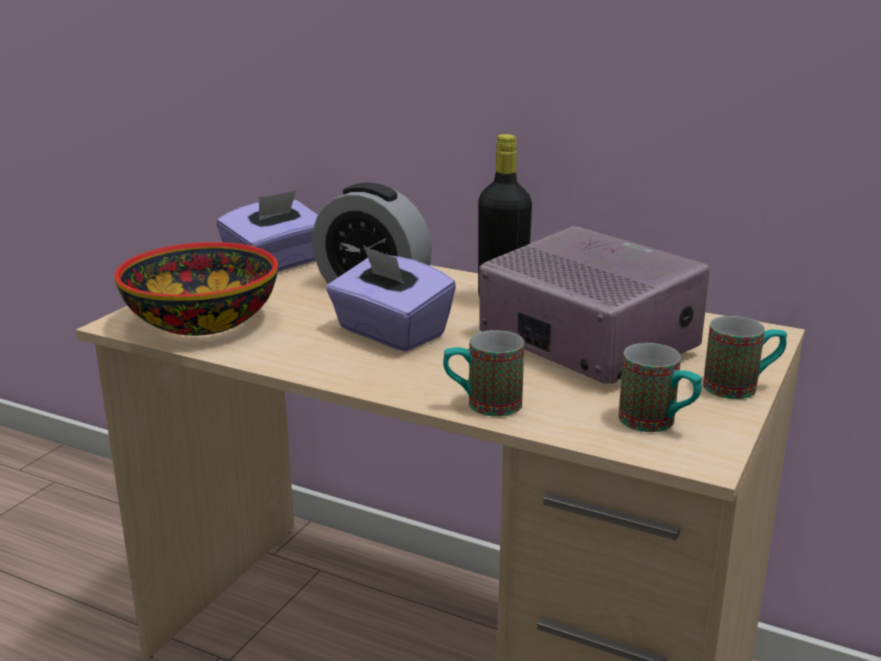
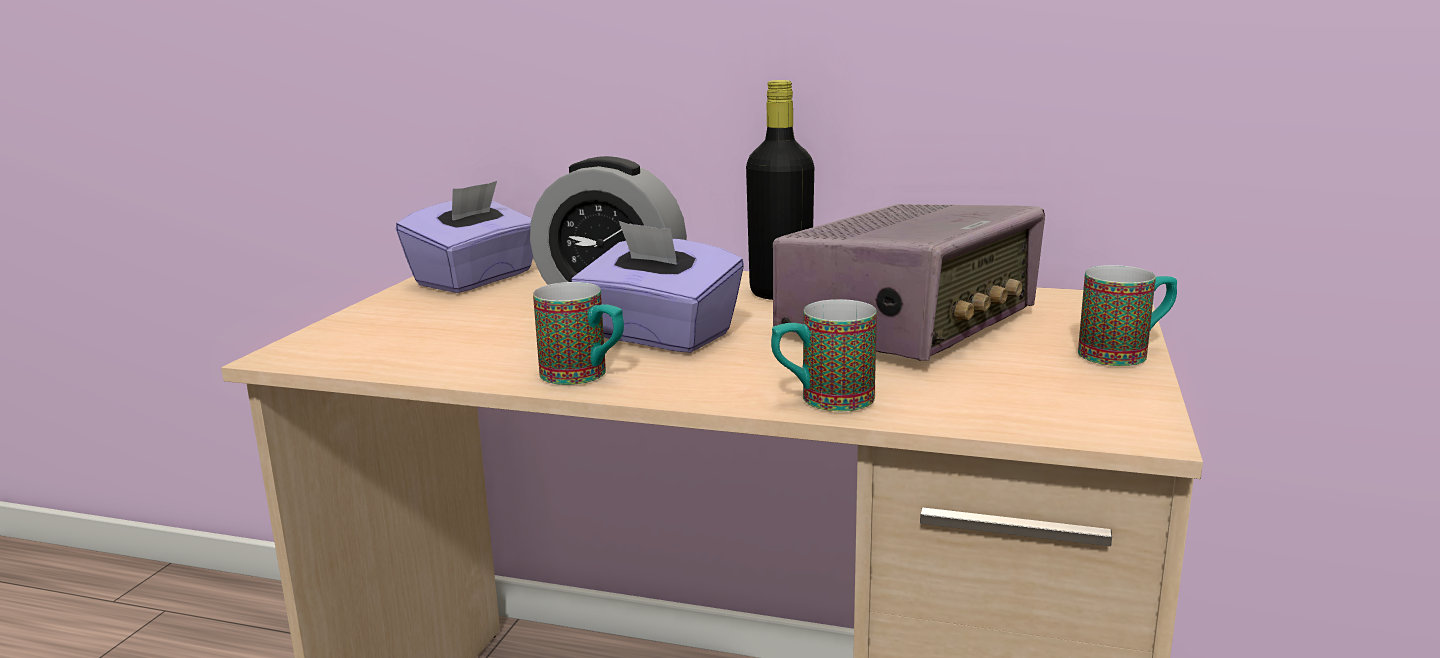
camera: 10 degrees left, 5 degrees down
(201, 321) = (398, 343): bowl -> none
(586, 342) = (909, 325): radio -> radio turned 90 degrees clockwise
(657, 423) = (1055, 399): mug -> mug (585, 376)

